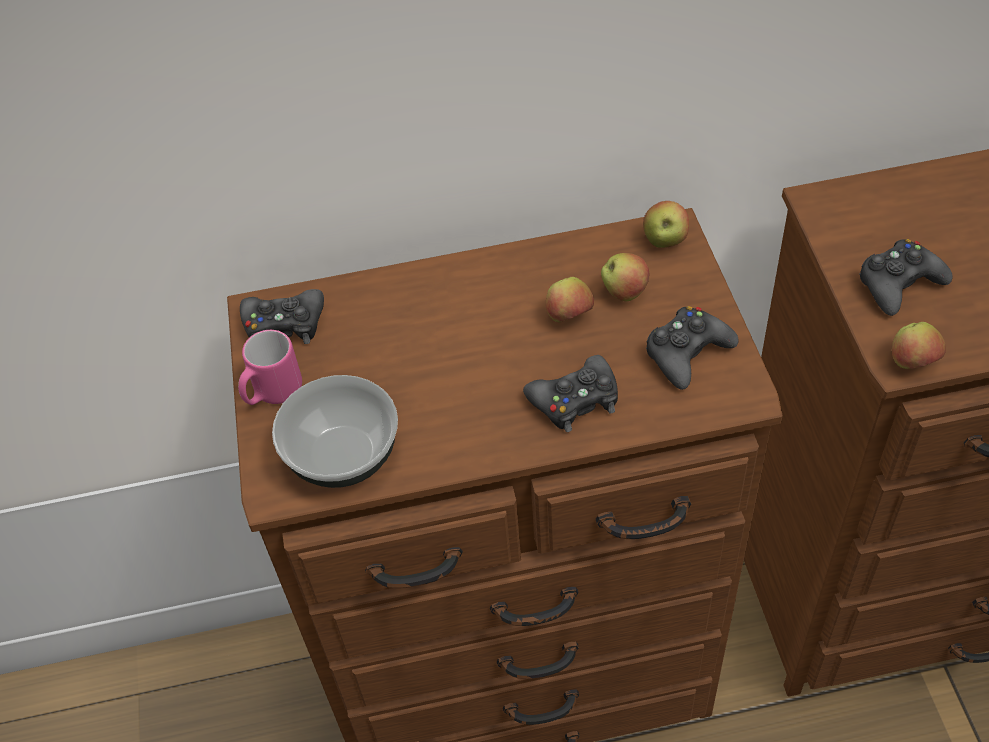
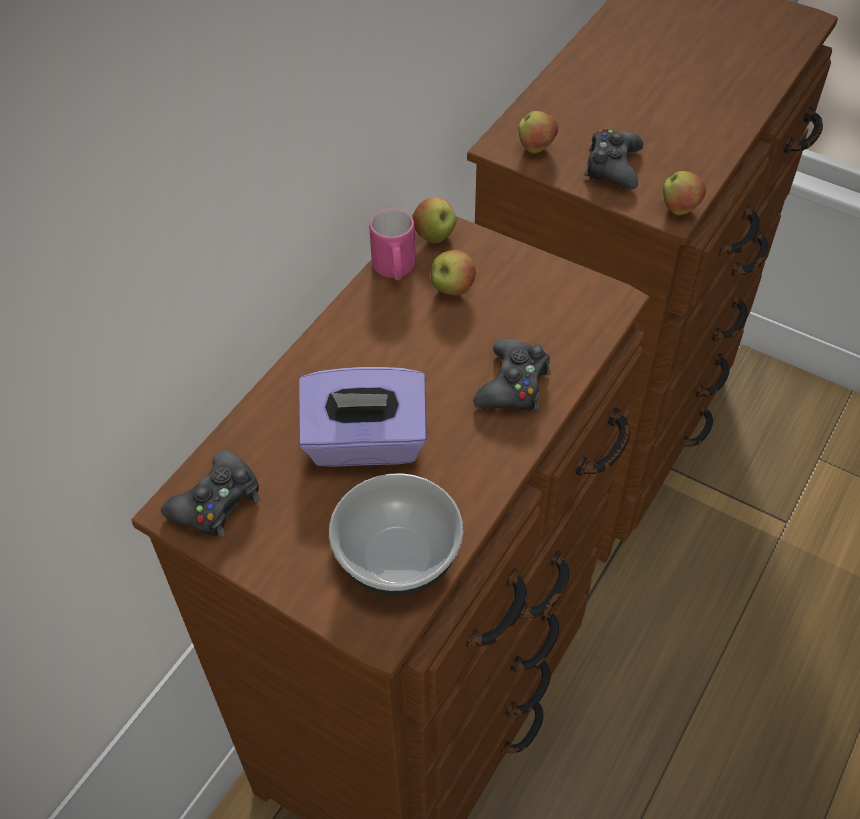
camera: 50 degrees left, 0 degrees up
(272, 393) = (277, 561): pink mug -> pink mug (395, 270)
(420, 360) = (365, 443): none -> purple tissue box
(569, 317) = (436, 332): apple -> apple (536, 148)
(687, 353) = (544, 299): black game controller -> none

